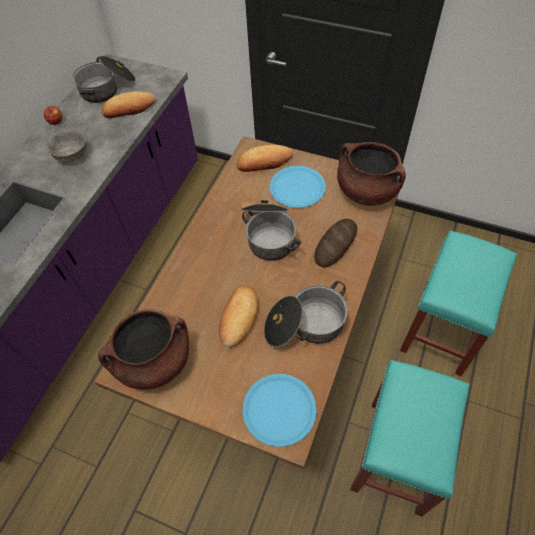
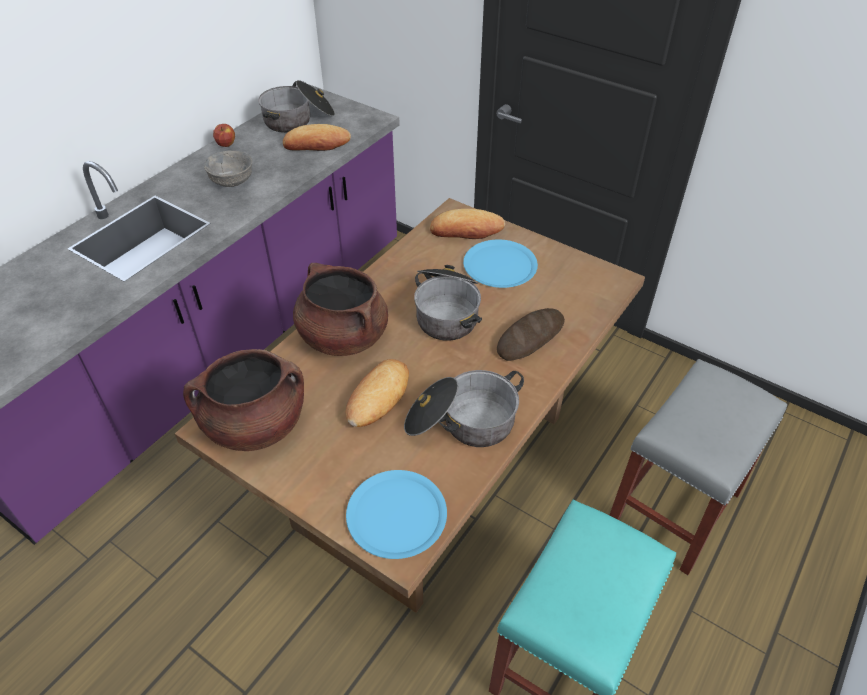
camera: 10 degrees right, 10 degrees down
(366, 191) = (590, 284): brown cooking pot -> brown cooking pot (343, 337)
(441, 331) = (673, 509): turquoise stool -> grey stool

